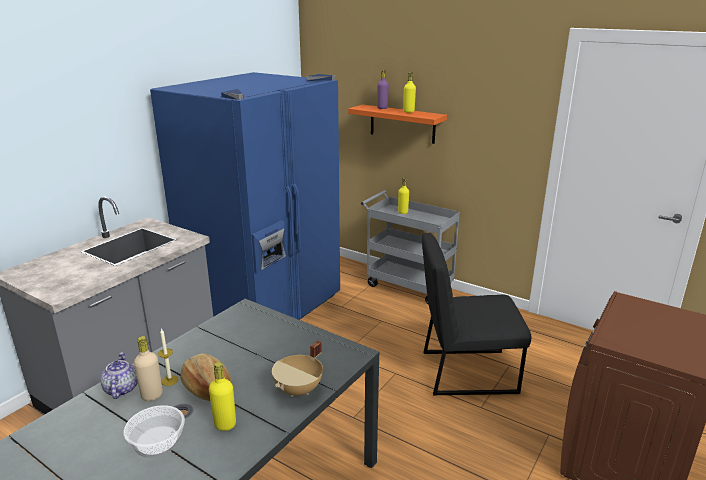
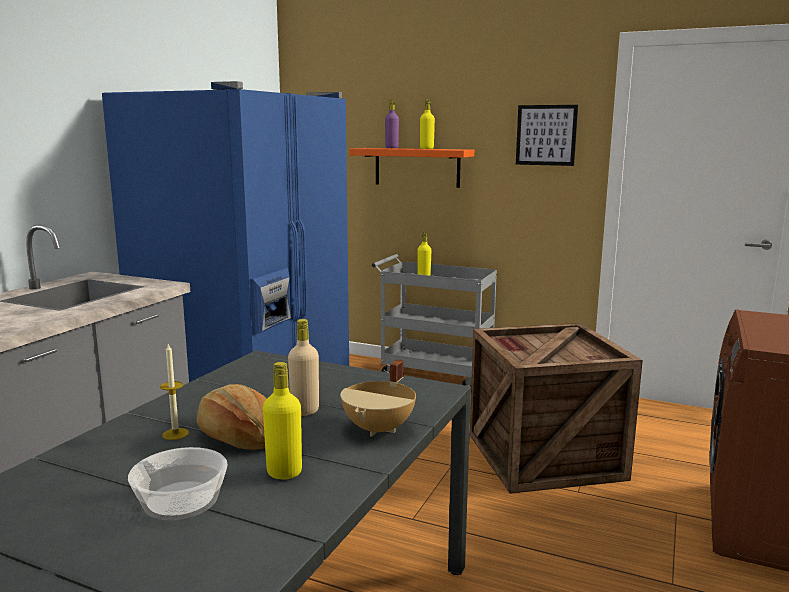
camera: 10 degrees left, 10 degrees down
(121, 389) = (98, 448): teapot -> none
(152, 395) = (152, 451): beige bottle -> beige bottle (305, 411)
(465, 371) = (542, 455): black chair -> crate
(504, 109) = (546, 135): none -> picture

